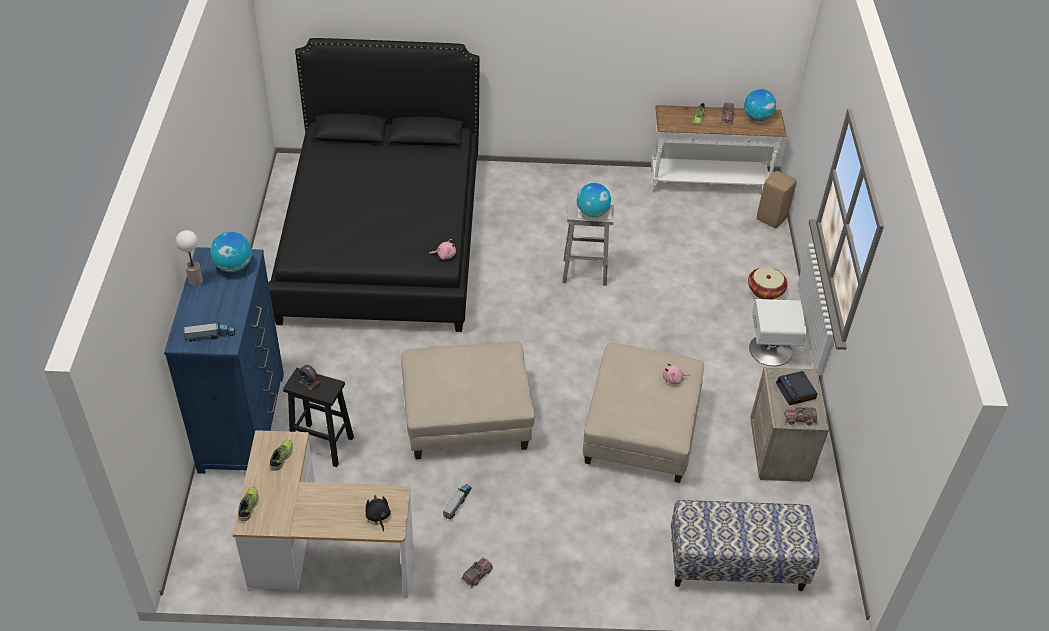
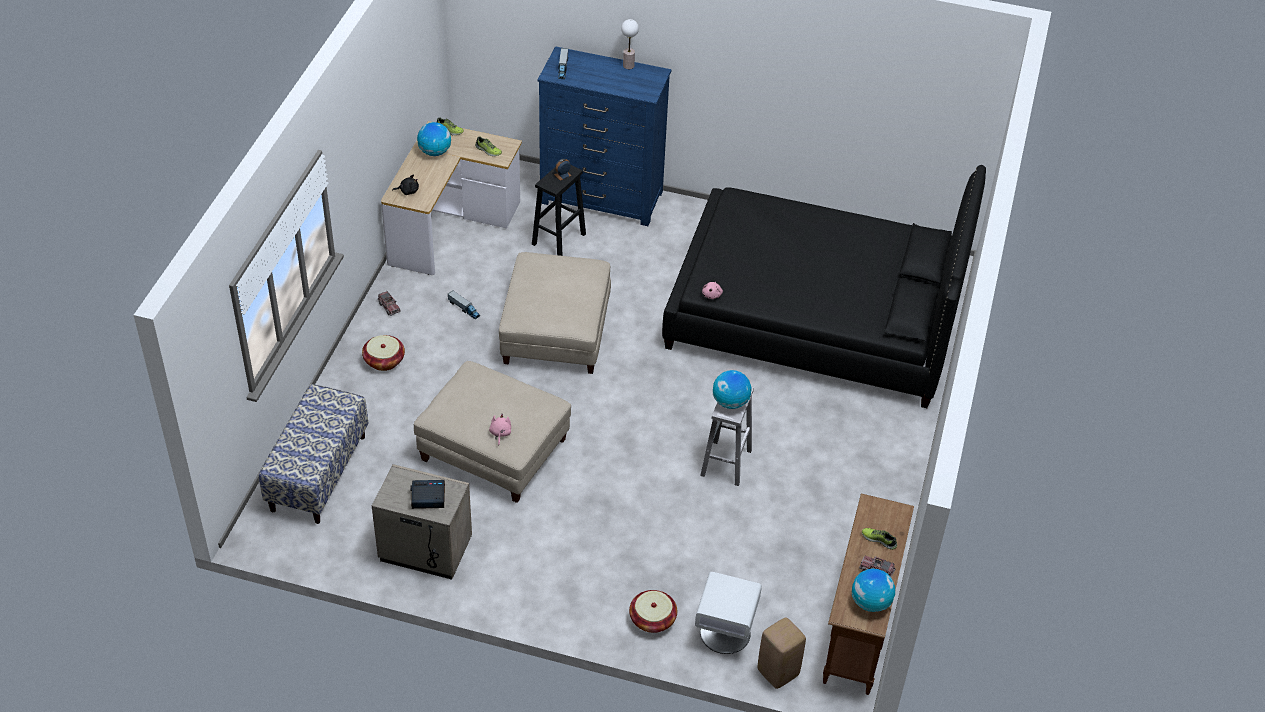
camera: 105 degrees right, 0 degrees up
(233, 266) = (639, 86): globe -> globe (434, 152)
(561, 554) = (384, 360): none -> basket
(708, 184) = (858, 626): white console table -> brown console table
(771, 350) = (560, 592): white nightstand -> white nightstand (724, 633)
(799, 419) = (393, 487): toy truck -> none

